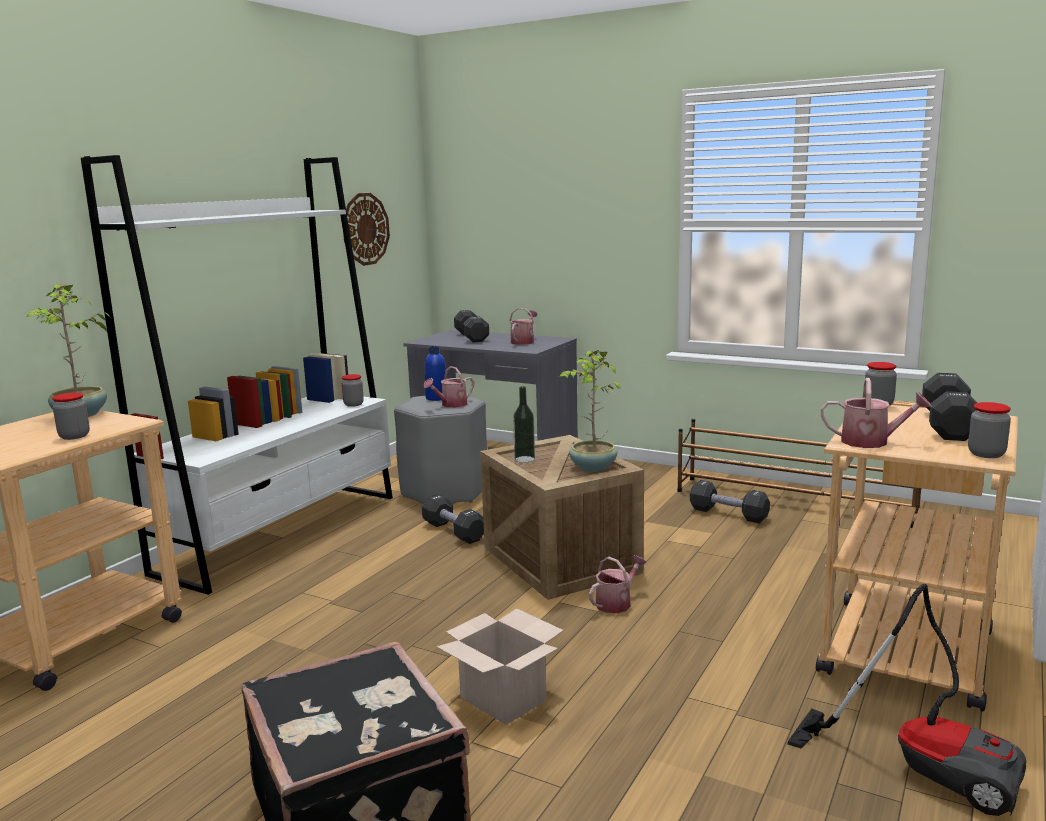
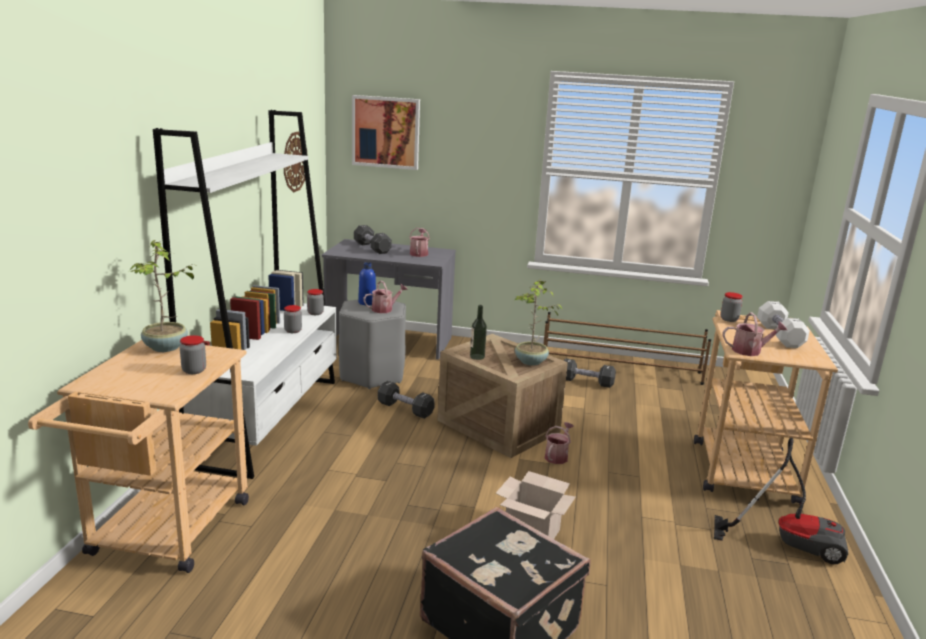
camera: 20 degrees left, 5 degrees up
(451, 405) = (385, 309): watering can -> watering can turned 150 degrees counterclockwise
(491, 193) = (386, 132): none -> picture
(948, 426) = (779, 336): black dumbbell -> white dumbbell
(986, 454) = (816, 358): jar -> jar (293, 331)

